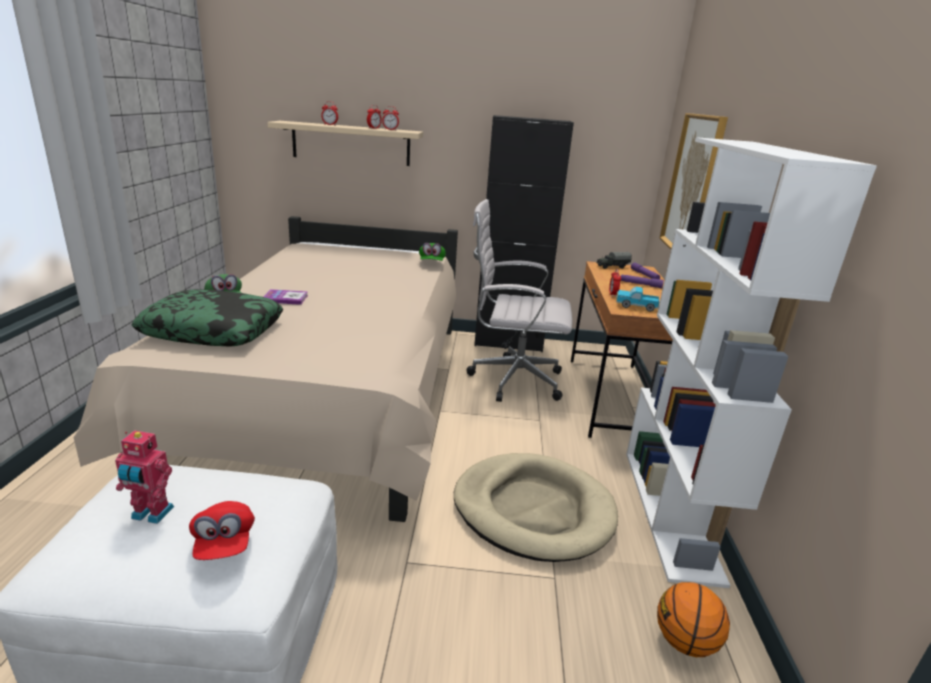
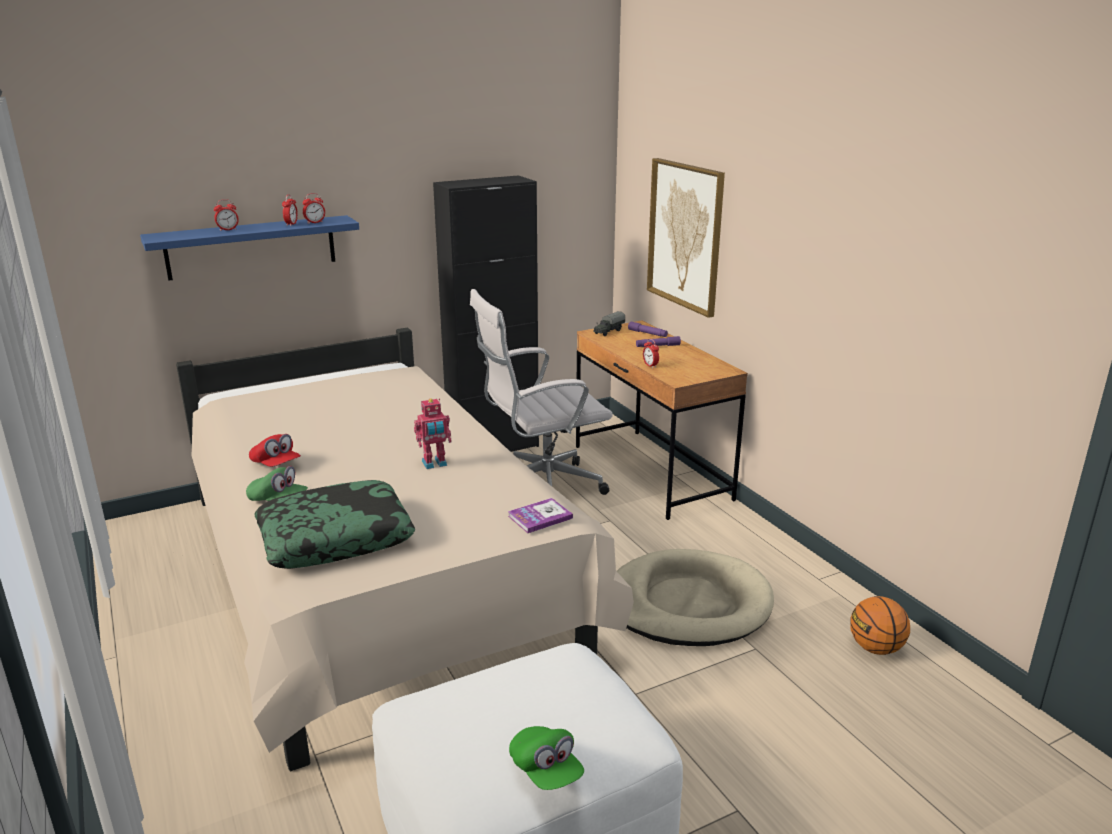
camera: 30 degrees left, 0 degrees up
(151, 514) = (497, 726): toy robot -> toy robot (435, 464)
(224, 543) = (590, 714): red cap -> red cap (276, 465)
(285, 298) = (343, 475): book -> book (540, 517)
(351, 143) = (251, 247): beige shelf -> blue shelf
(431, 263) = (420, 379): green cap -> green cap (546, 771)
(635, 306) = (684, 373): toy truck -> none
(671, 512) = (787, 558): white bookcase -> none

